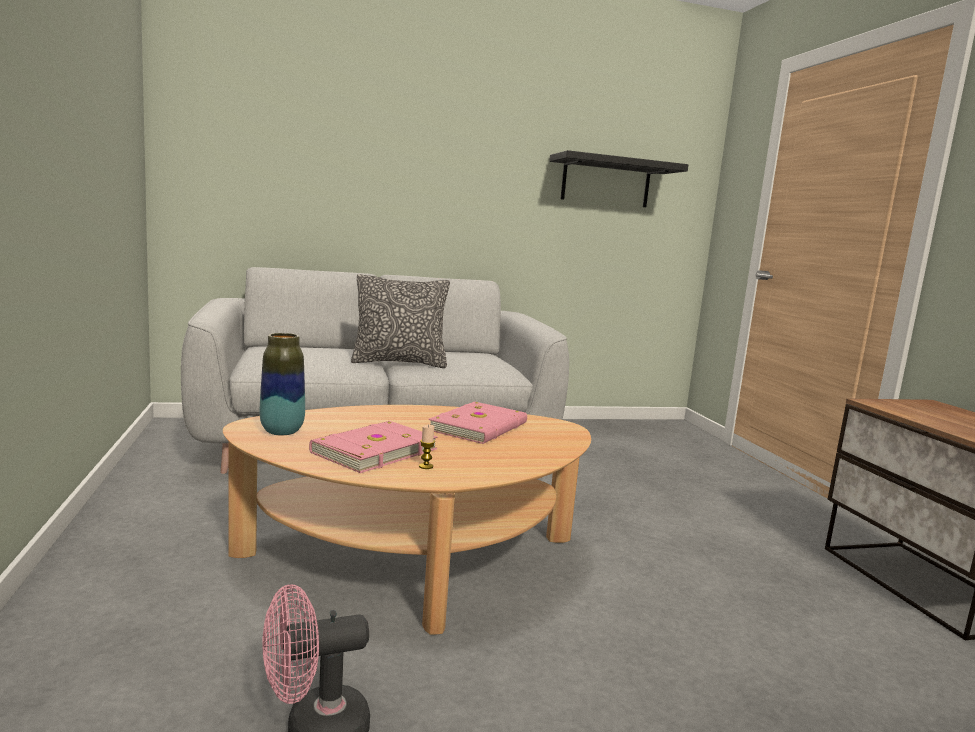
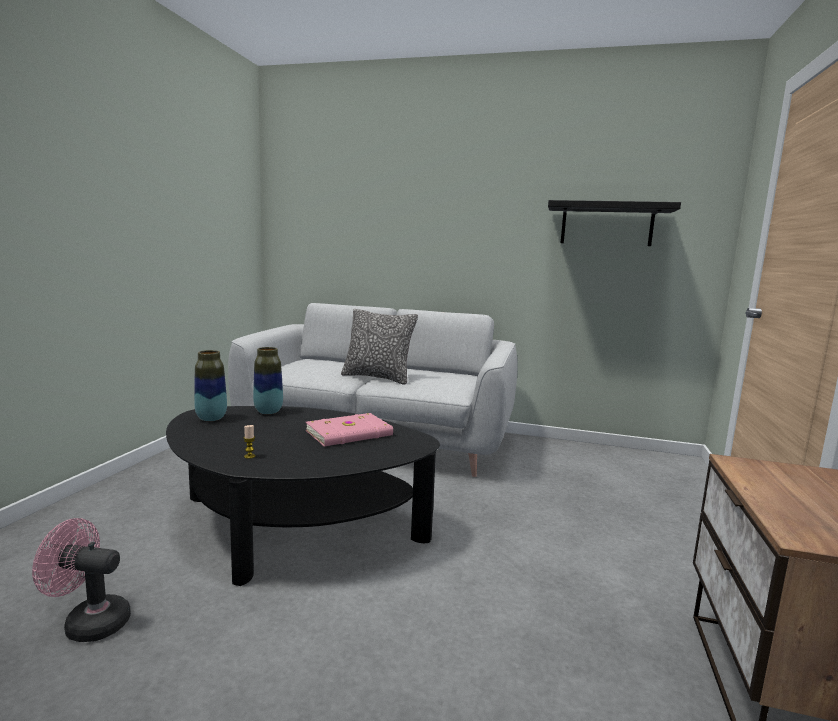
camera: 30 degrees right, 0 degrees up
(338, 415) = (268, 412): none -> vase
(372, 450) = (239, 439): pink book -> none
(414, 559) = (293, 528): beige coffee table -> black coffee table

